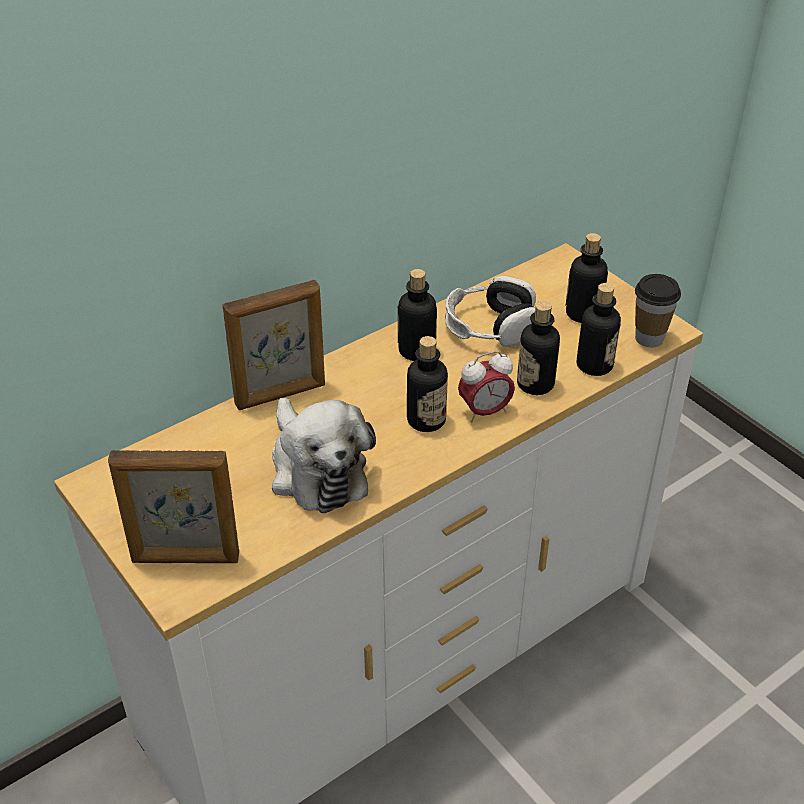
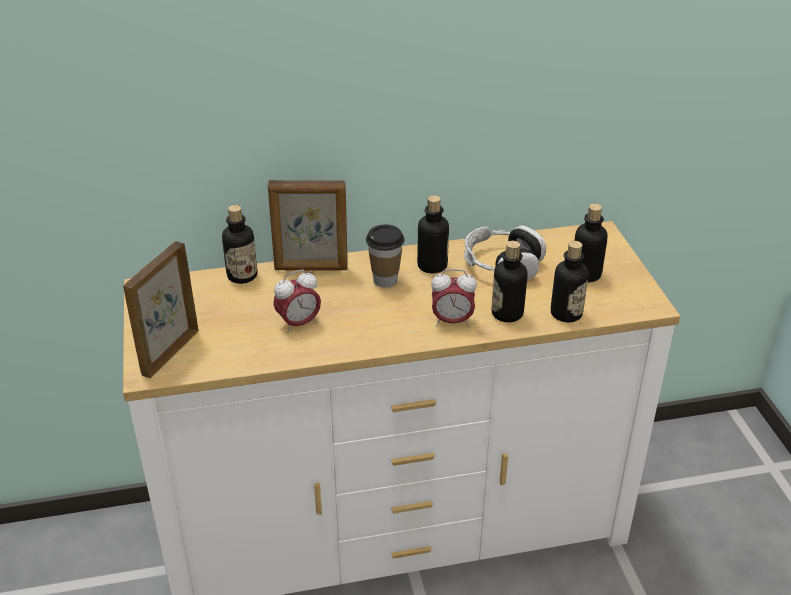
camera: 25 degrees right, 5 degrees down
(185, 559) = (169, 352): picture frame -> picture frame turned 90 degrees clockwise
(316, 470) = (298, 324): plush toy -> alarm clock
(426, 420) = (403, 314): bottle -> bottle (242, 276)
(649, 338) = (628, 307): cup -> cup (385, 280)

